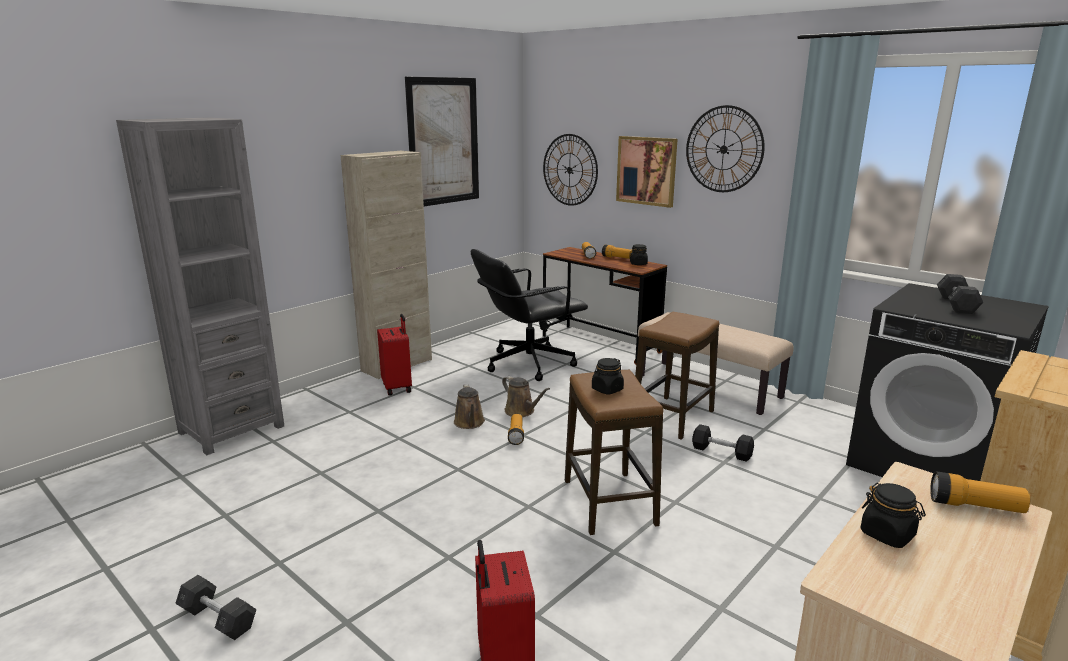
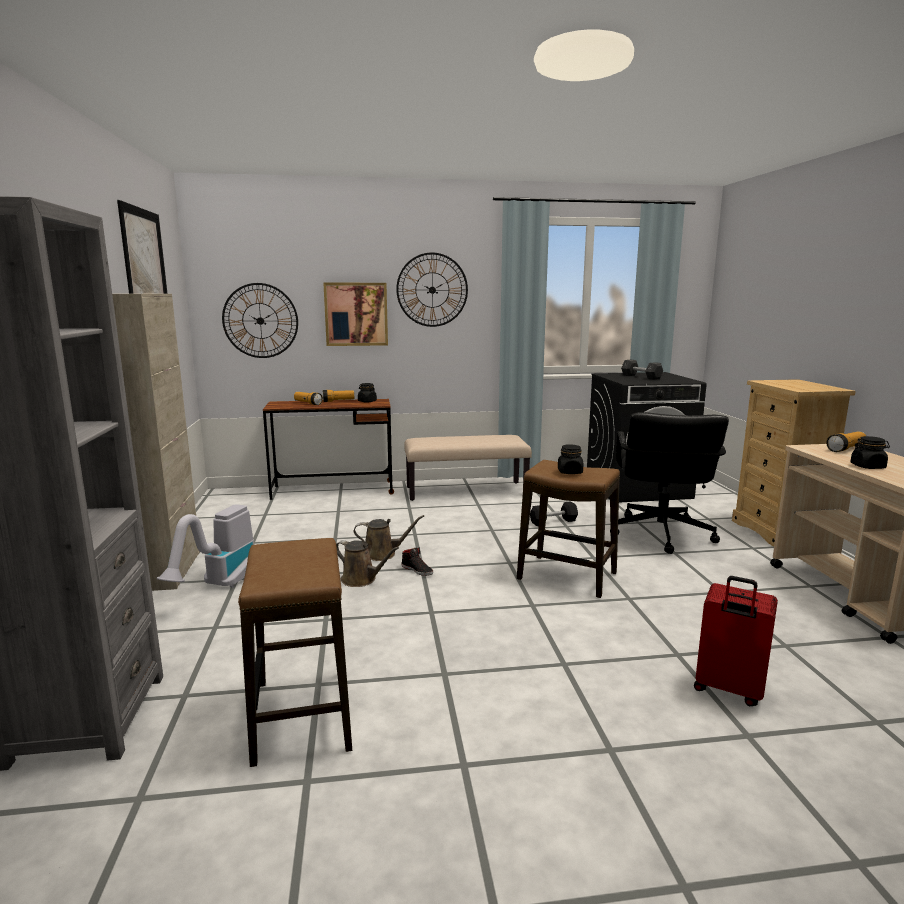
camera: 50 degrees left, 5 degrees down
(218, 619) = (527, 842): grey dumbbell -> none
(398, 387) = (220, 586): red suitcase -> vacuum cleaner
(516, 435) = (417, 570): flashlight -> black shoe
(528, 363) = (306, 522): black office chair -> black office chair (660, 534)
(673, 418) = (488, 515): stool -> stool (302, 715)

